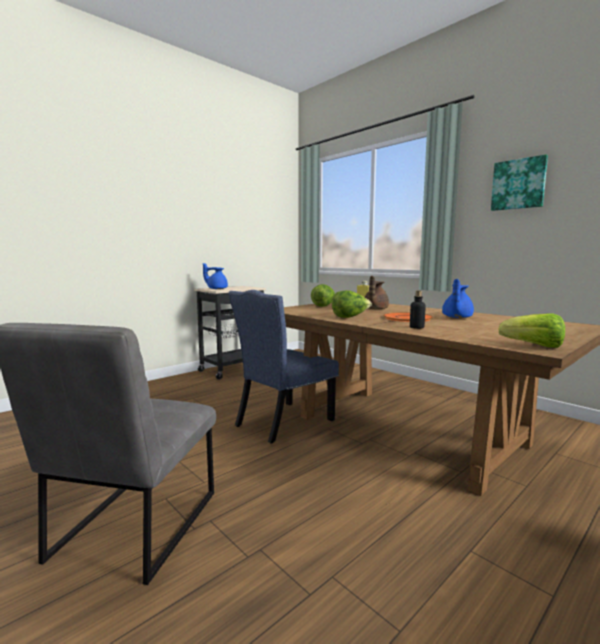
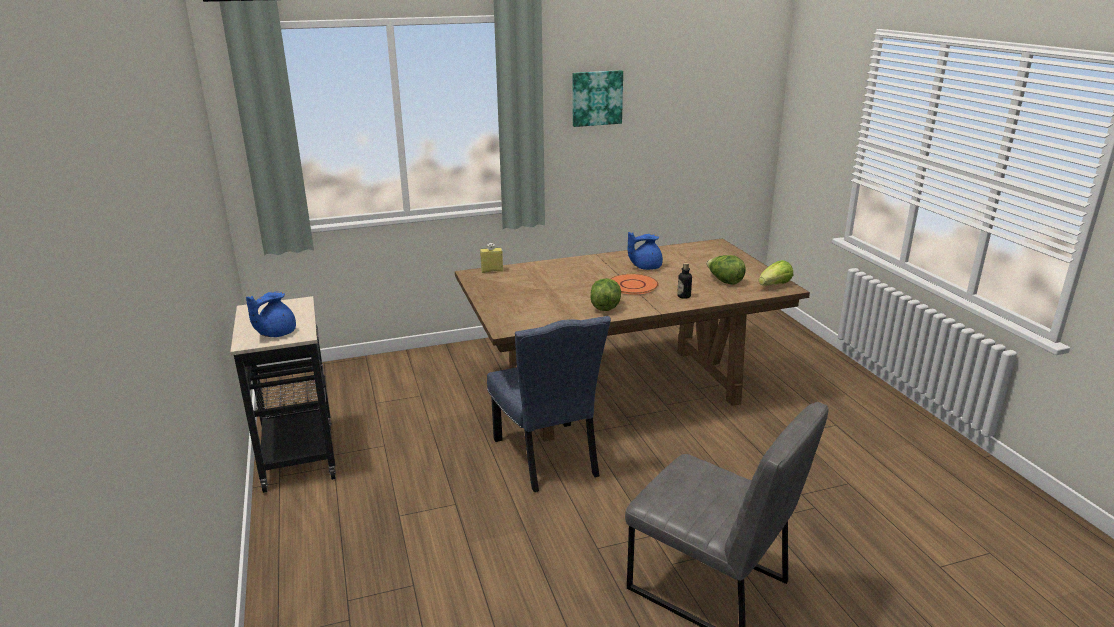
camera: 65 degrees left, 15 degrees up
(323, 306) = (503, 299): lettuce -> lettuce (724, 281)
(374, 309) = (559, 281): brown teapot -> none
(456, 317) = (645, 267): blue teapot -> blue teapot turned 105 degrees clockwise

